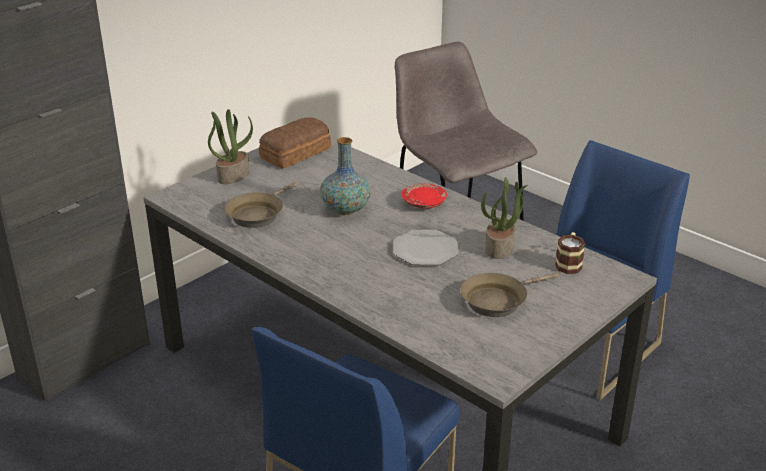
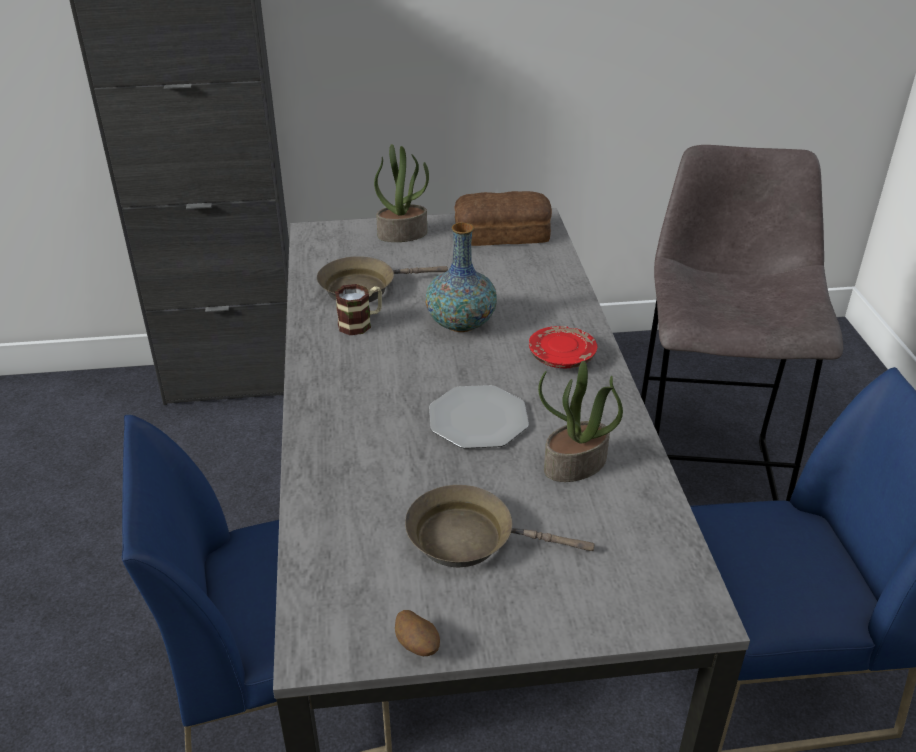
camera: 40 degrees right, 5 degrees up
(538, 351) = (417, 646): none -> potato
(569, 263) = (640, 539): mug -> mug (361, 323)

